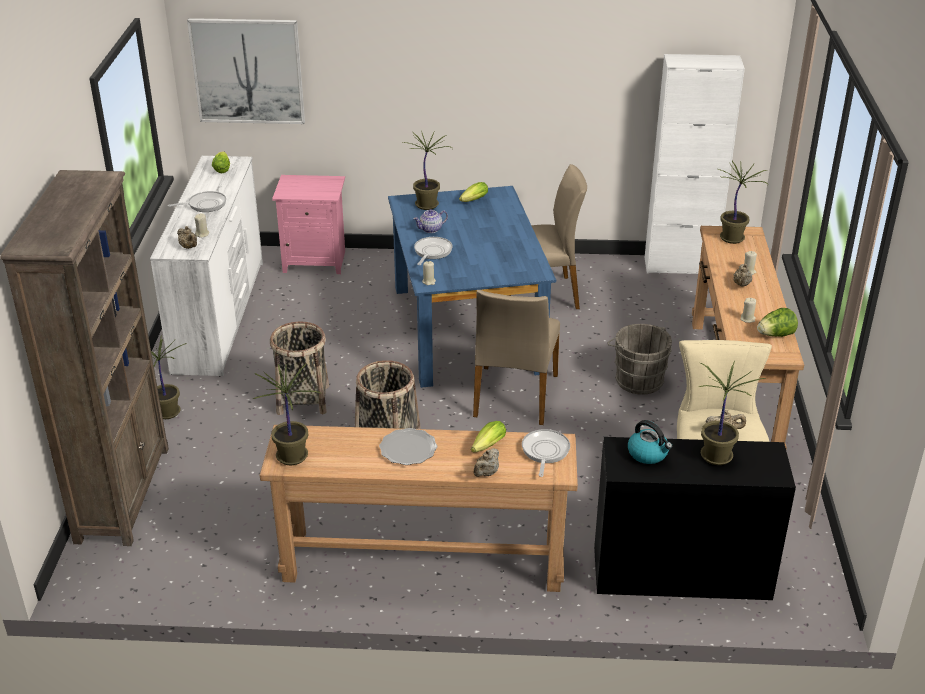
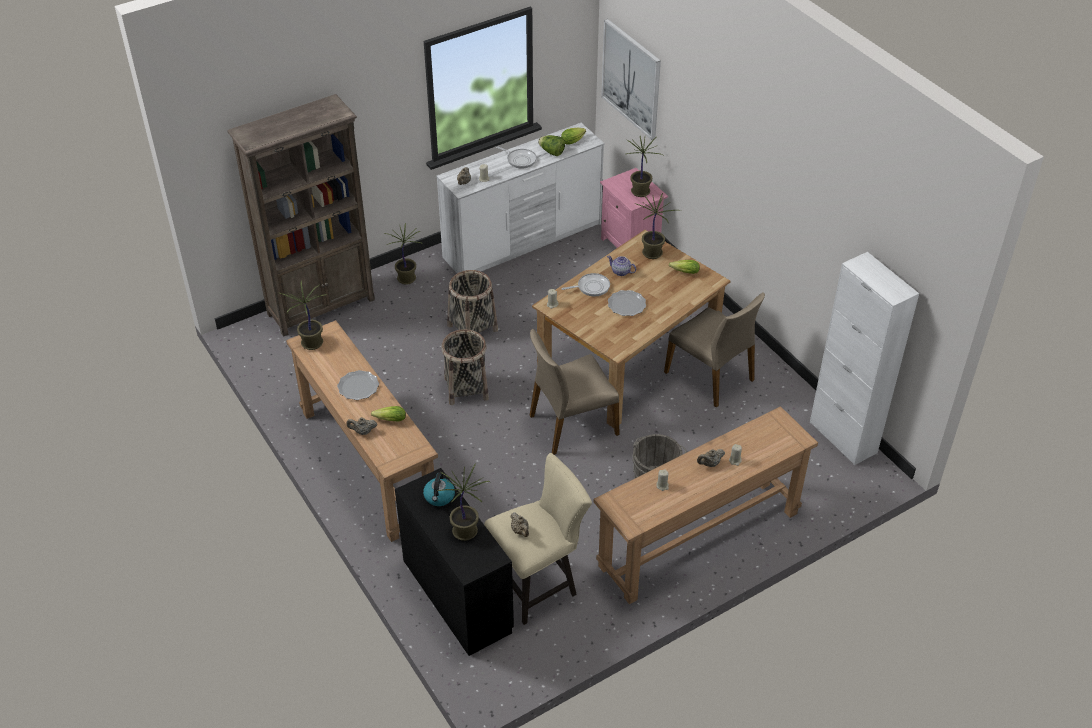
camera: 55 degrees right, 10 degrees up
(468, 329) = (628, 362): blue dining table -> brown dining table
(480, 244) = (626, 305): none -> plate
(545, 452) = (406, 448): frying pan -> none
(733, 238) = (779, 432): potted plant -> potted plant (641, 192)
(775, 335) = (654, 509): lettuce -> lettuce (551, 152)

